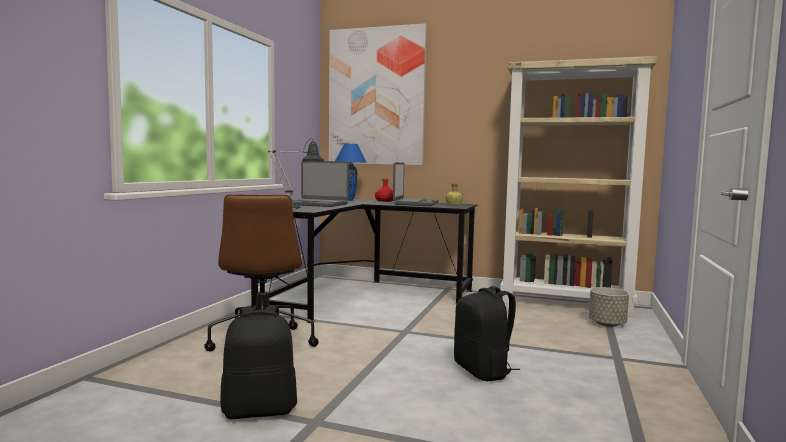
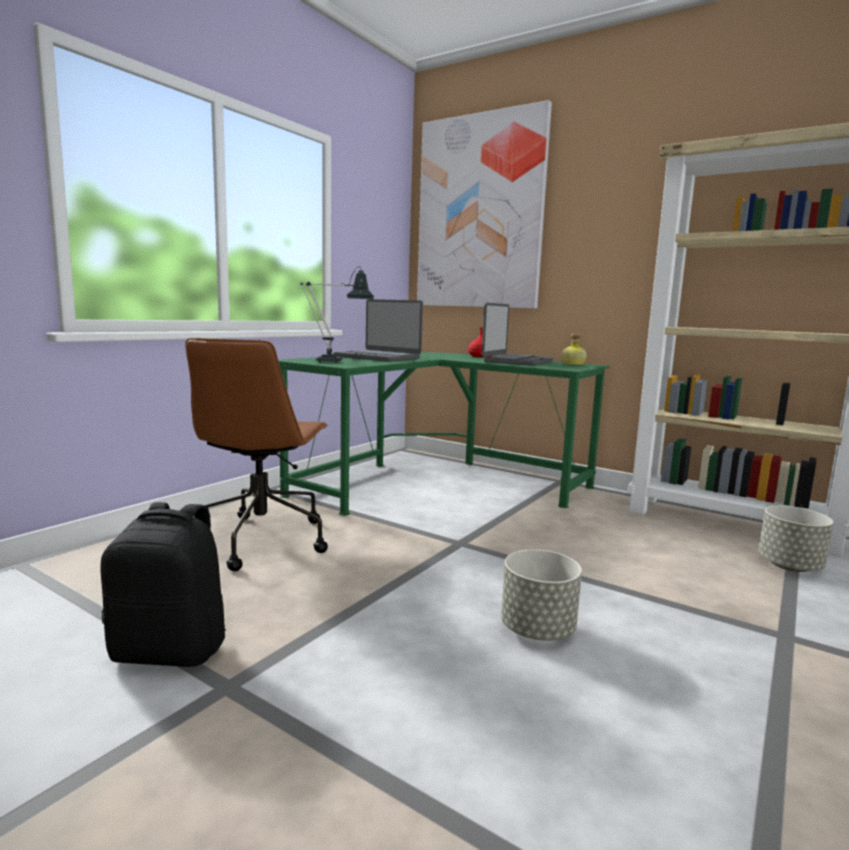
camera: 15 degrees right, 5 degrees up
(350, 200) = (435, 354): blue table lamp -> none
(361, 295) = (437, 481): black desk -> green desk
(483, 371) = (538, 630): black backpack -> grey planter

